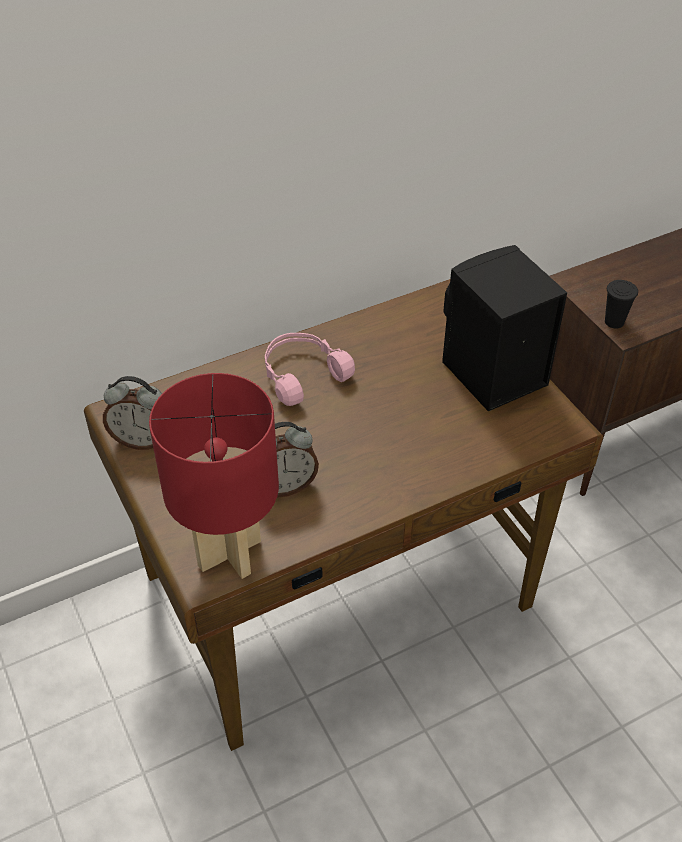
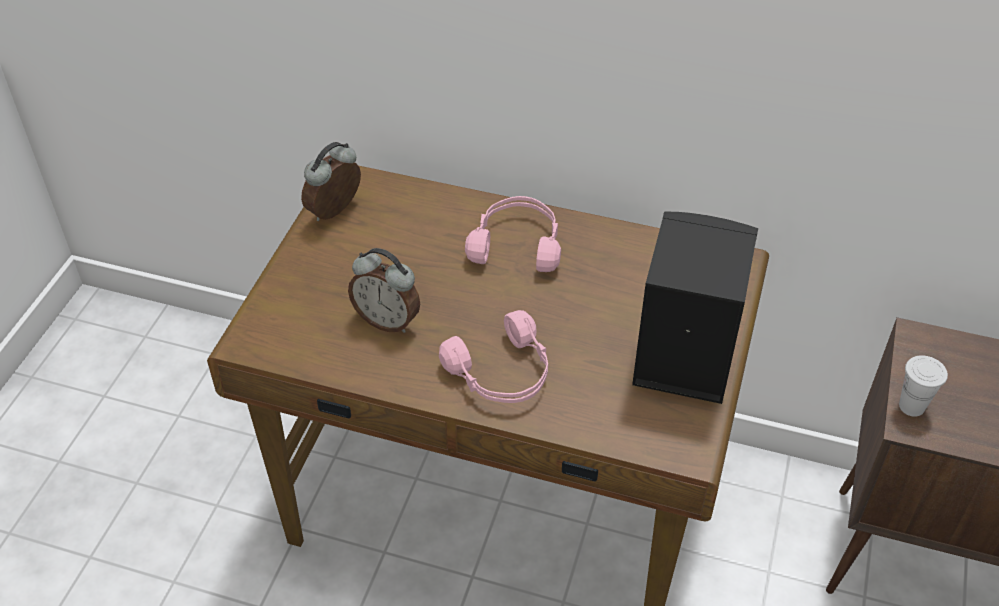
camera: 45 degrees right, 0 degrees up
(142, 440) = (336, 212): alarm clock -> alarm clock turned 75 degrees clockwise
(231, 554) = (286, 340): red table lamp -> none
(405, 463) = (502, 374): none -> pink headphones
(614, 322) = (911, 406): black cup -> white cup

